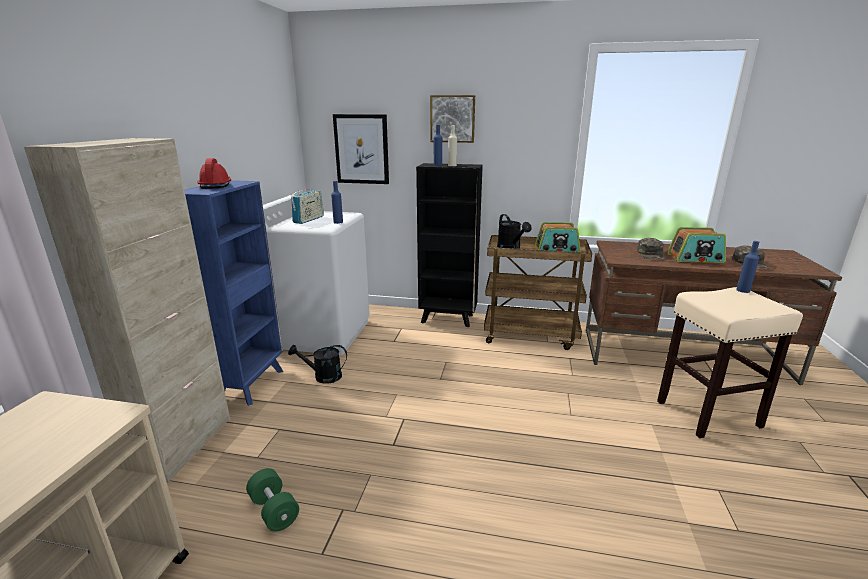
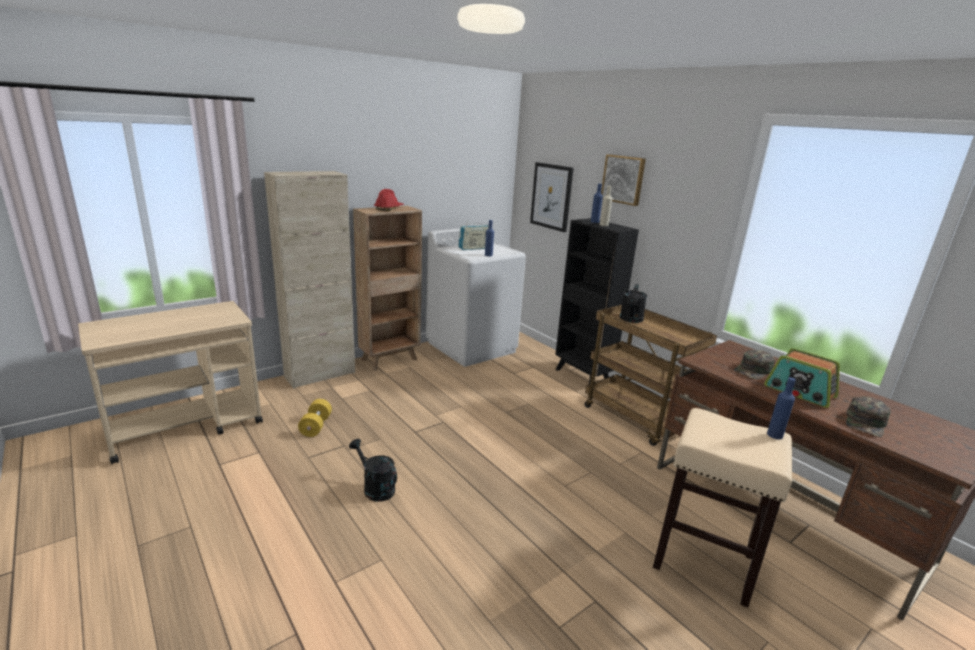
camera: 40 degrees right, 0 degrees up
(252, 384) = (390, 359): blue bookcase -> brown bookcase
(274, 510) = (316, 426): green dumbbell -> yellow dumbbell
(323, 376) = (433, 374): black watering can -> black watering can (375, 488)
(557, 250) = (672, 335): radio -> none

